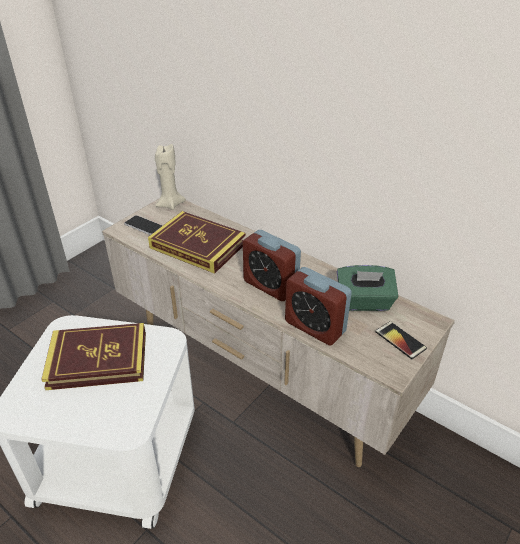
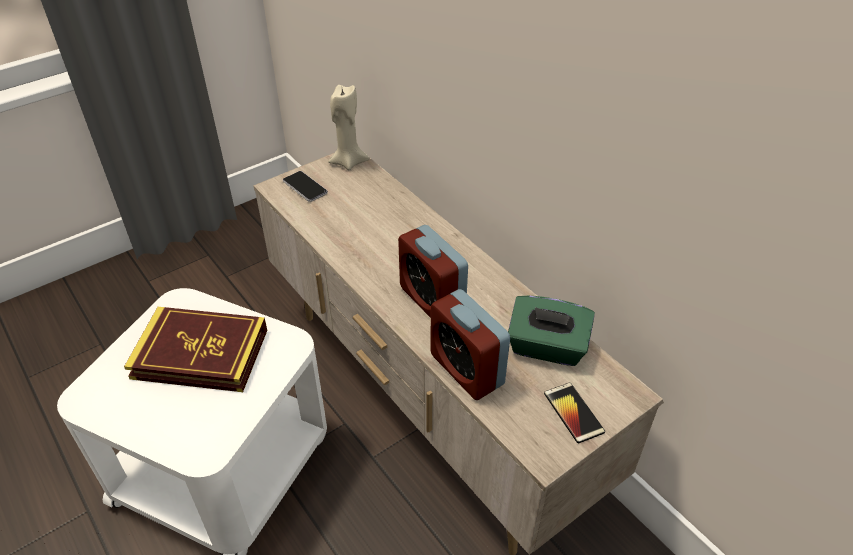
camera: 15 degrees right, 5 degrees up
(197, 246) = (361, 226): book -> none

